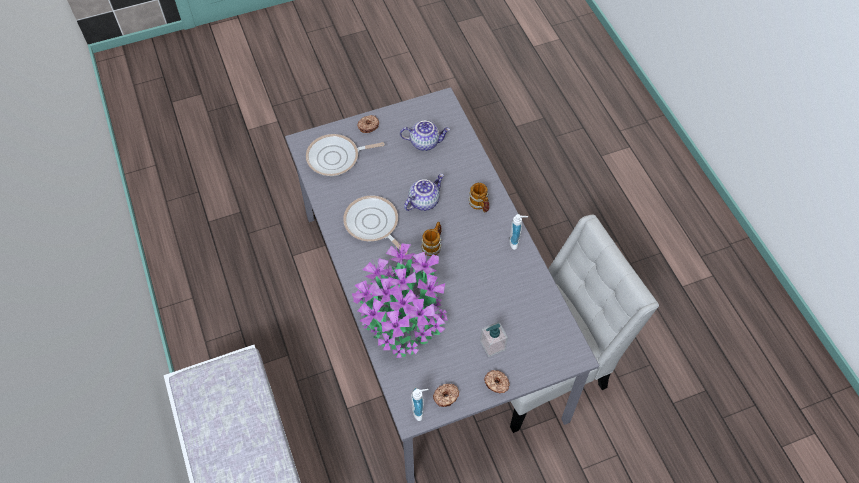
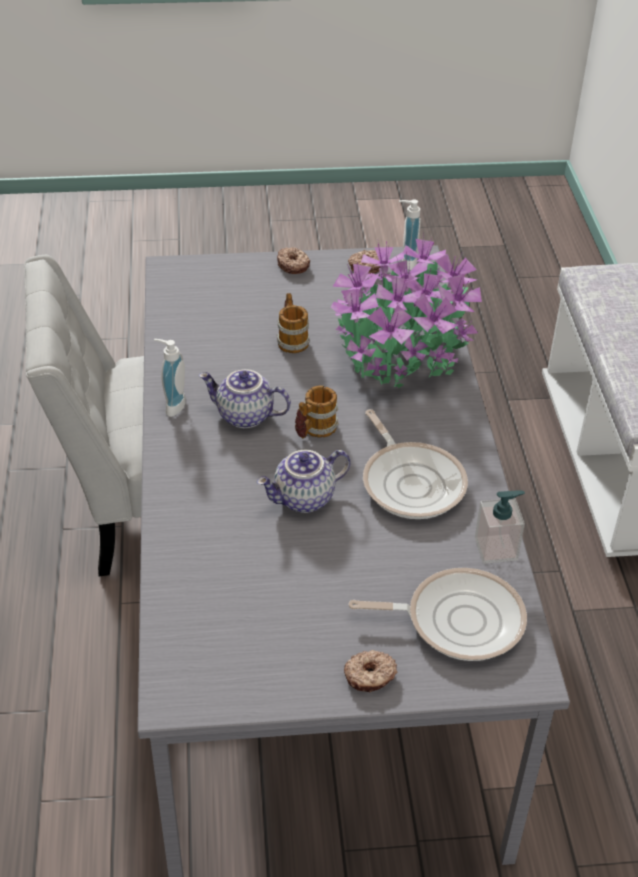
camera: 165 degrees left, 15 degrees down
(425, 142) = (256, 609): teapot -> teapot (244, 416)
(480, 205) = (203, 470): mug -> mug (291, 339)
(492, 345) = (279, 299): soap dispenser -> soap dispenser (496, 549)

